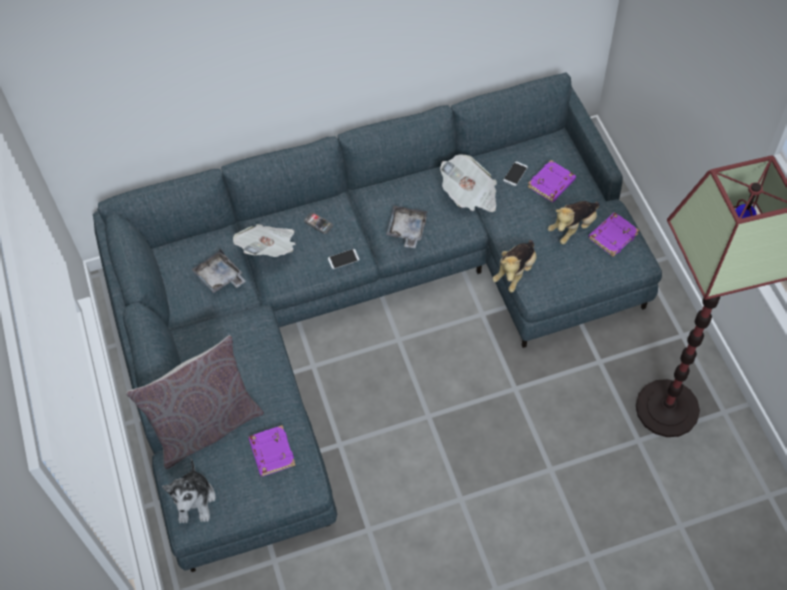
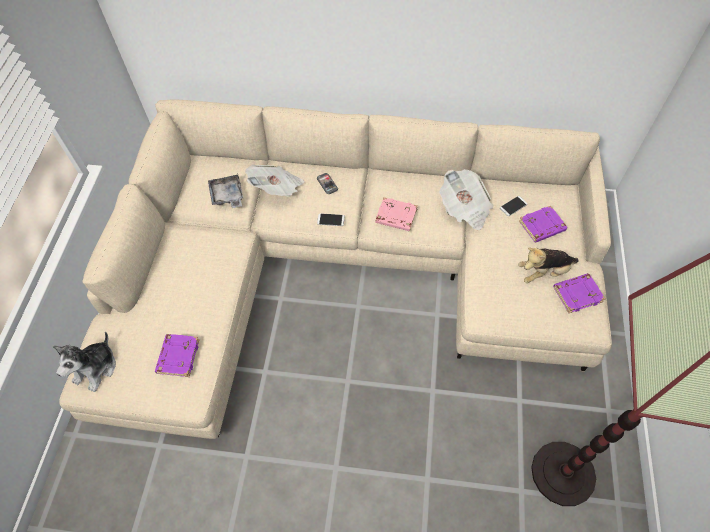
camera: 25 degrees right, 0 degrees up
(206, 426) = (143, 310): grey pillow -> none
(357, 309) = (339, 268): blue sofa -> beige sofa
(407, 230) = (395, 217): grey tray -> pink book
(515, 272) = (471, 290): plush toy -> none

